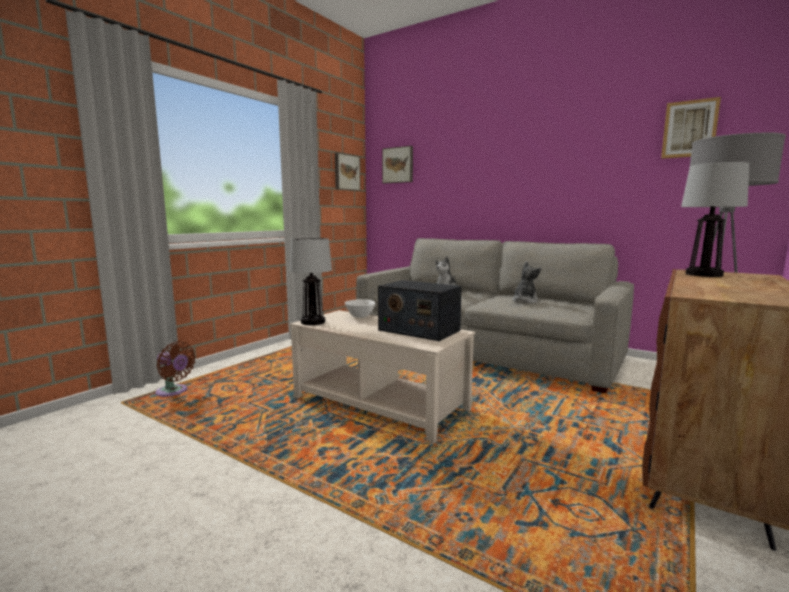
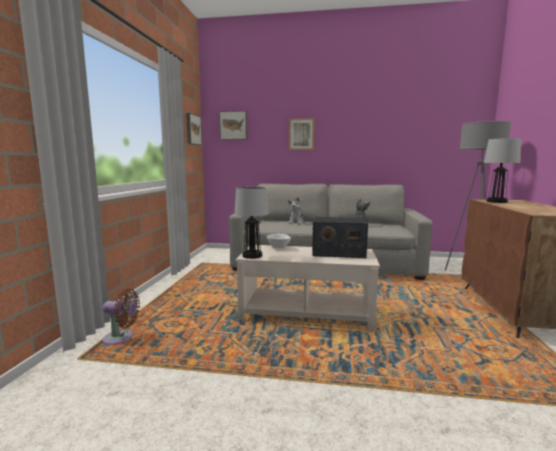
camera: 25 degrees left, 0 degrees up
(689, 129) = (438, 113): picture -> picture (301, 134)

